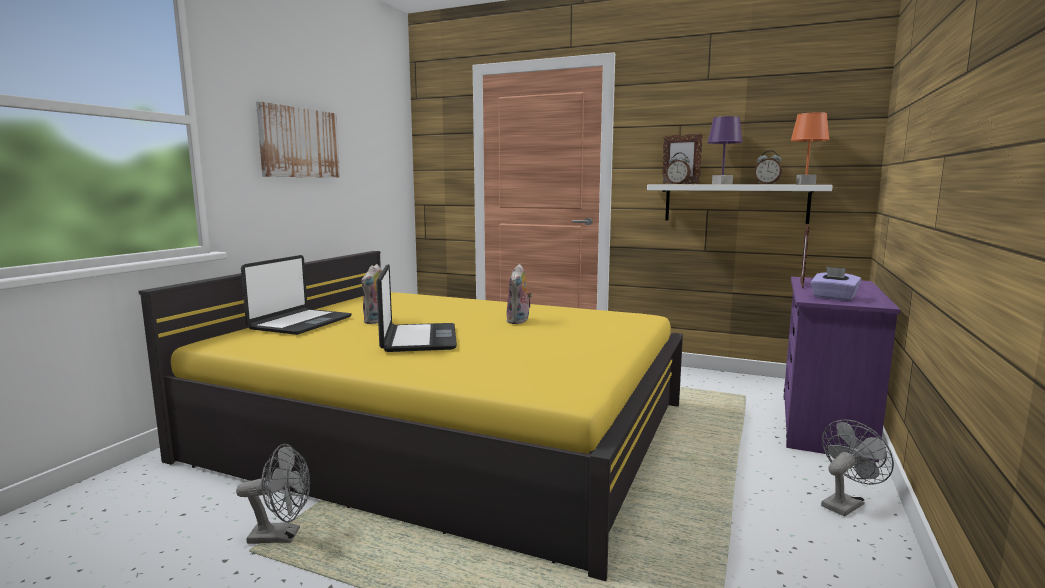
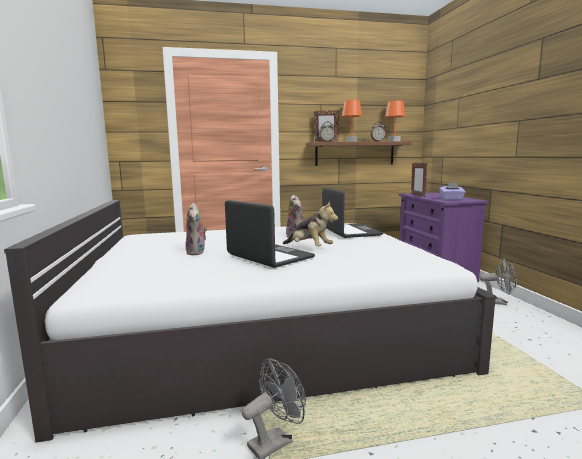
camera: 35 degrees left, 0 degrees up
(299, 143) = (55, 96): picture -> none
(300, 323) = (133, 264): laptop -> laptop (350, 232)
(447, 431) = (262, 329): yellow bed -> white bed
(486, 338) = (309, 248): none -> plush toy
(722, 184) = (351, 141): purple table lamp -> orange table lamp
(735, 203) = (354, 153): white shelf -> brown shelf
(845, 503) = (498, 302): grey fan -> grey fan turned 90 degrees clockwise

